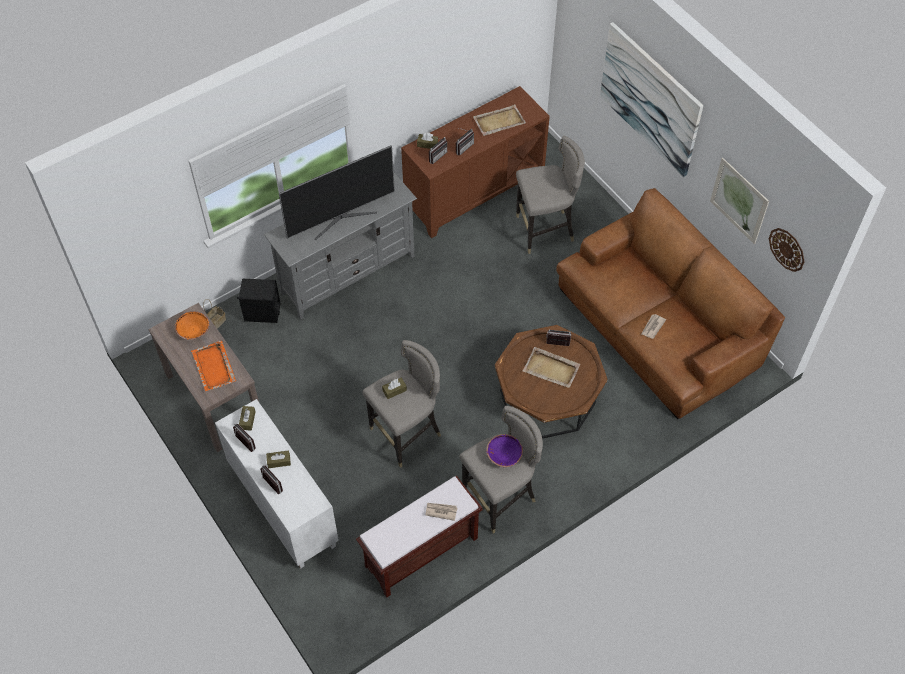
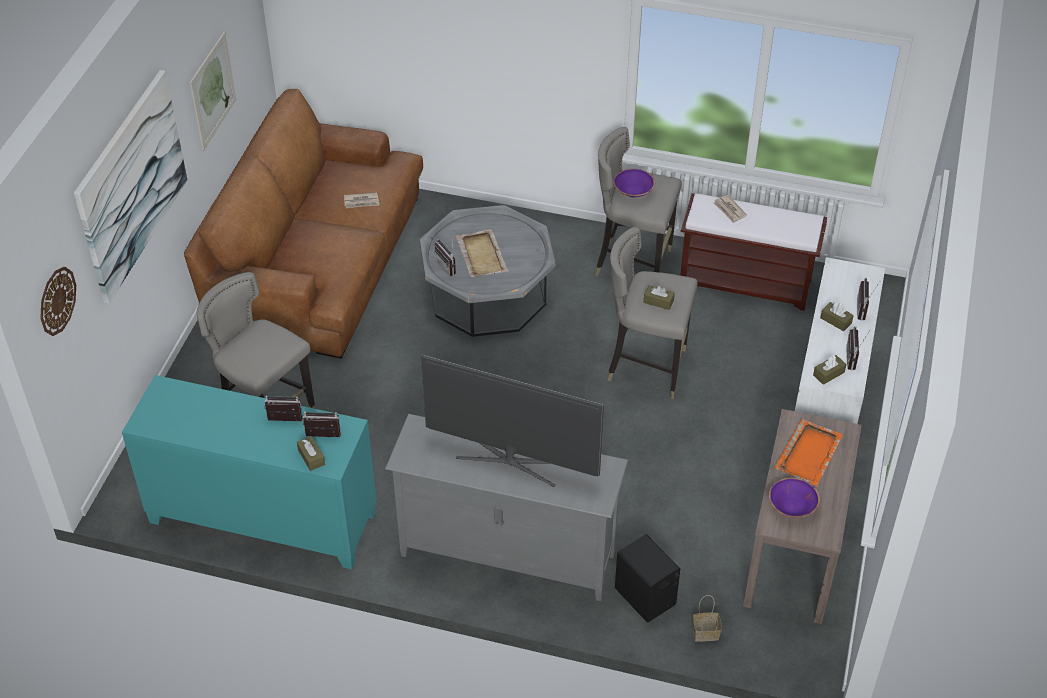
camera: 130 degrees left, 10 degrees down
(193, 331) = (792, 507): orange bowl -> purple bowl
(474, 192) = (262, 518): brown cabinet -> turquoise cabinet
(498, 121) = (208, 414): beige tray -> none
(547, 396) = (488, 294): brown coffee table -> grey coffee table
(787, 249) = (247, 43): wall clock -> wall clock (57, 301)

